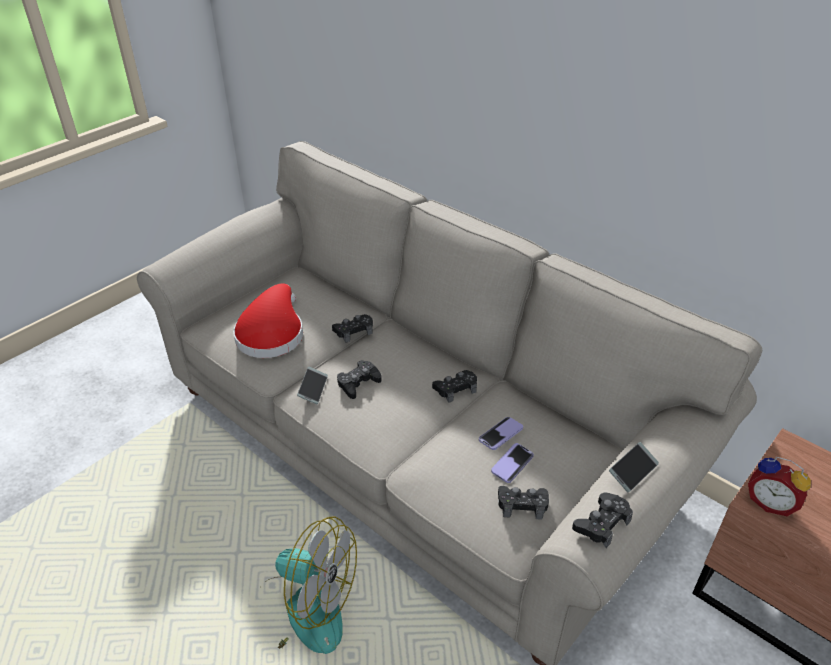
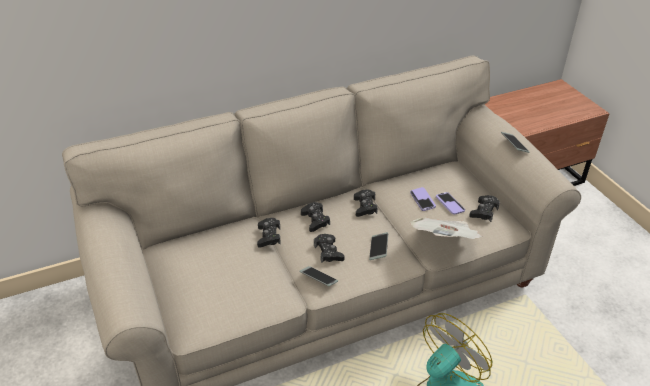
camera: 65 degrees left, 0 degrees up
(271, 333) = (236, 284): red hat -> none
(388, 422) = (378, 249): none -> phone
(433, 477) = (445, 241): none -> newspaper
(602, 523) = (547, 169): black game controller -> black game controller (315, 220)
(770, 502) = (523, 126): alarm clock -> none

